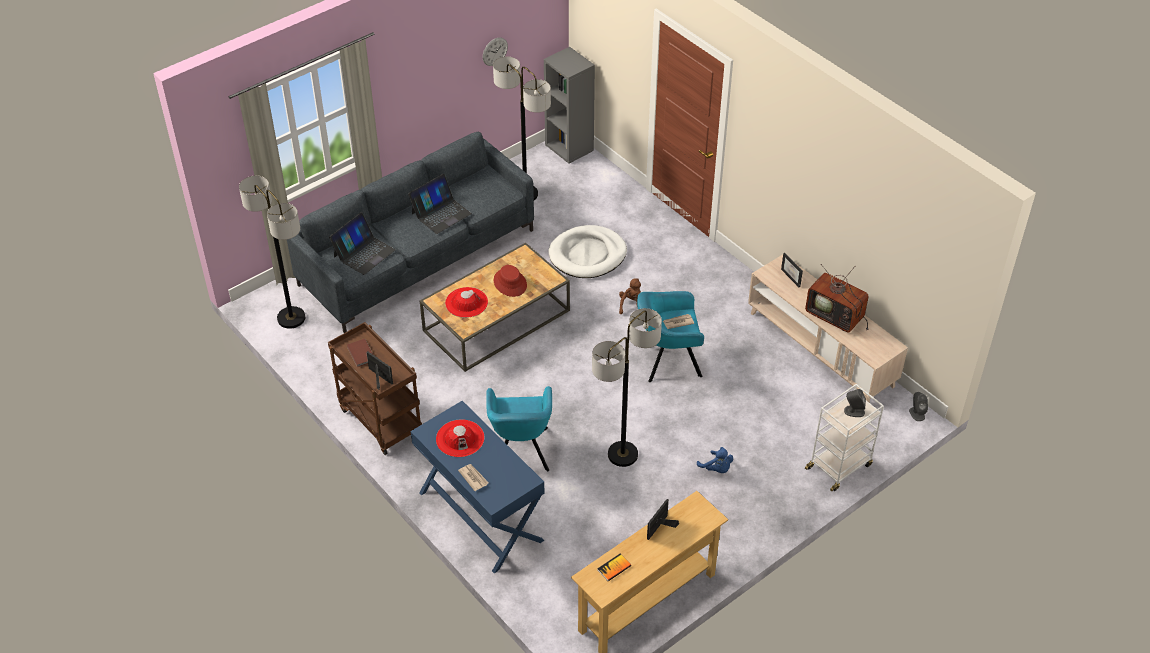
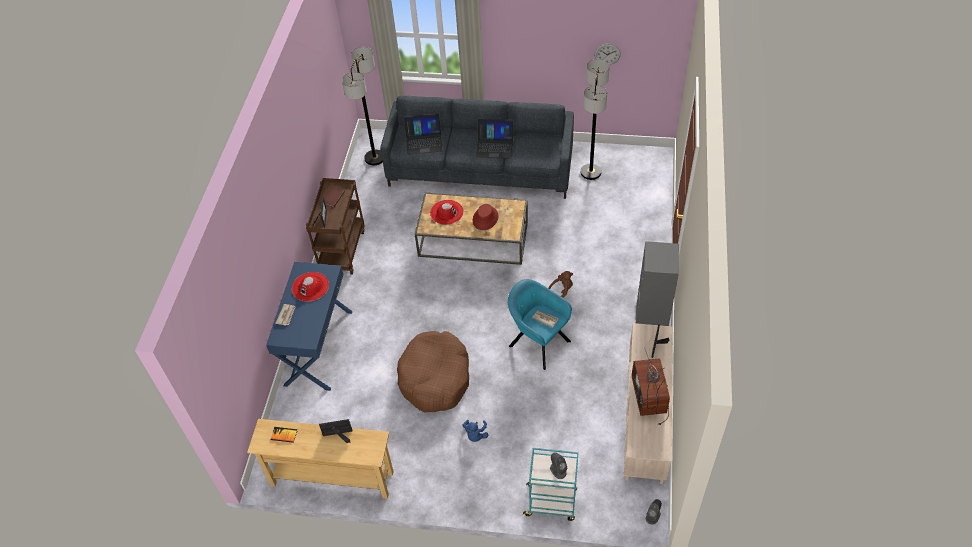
camera: 50 degrees right, 5 degrees up
(521, 452) = (385, 328): turquoise armchair -> none
(570, 147) = (657, 160): grey bookcase -> grey bookcase (651, 322)
(587, 255) = (578, 237): white dog bed -> none
(622, 454) = (435, 378): floor lamp -> brown dog bed
(839, 466) = (552, 502): white cart -> turquoise cart

